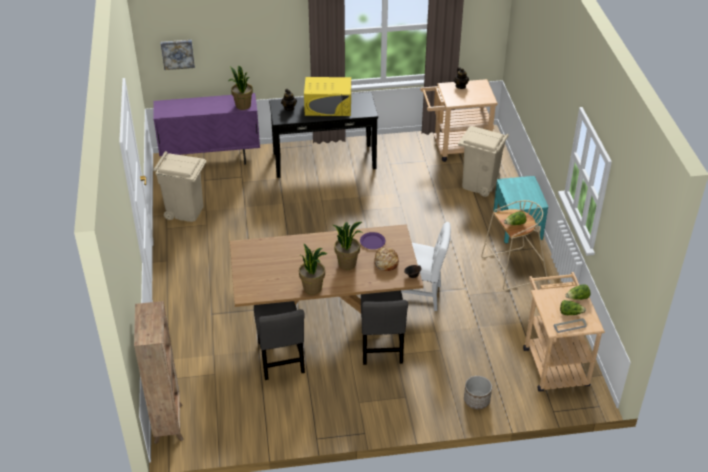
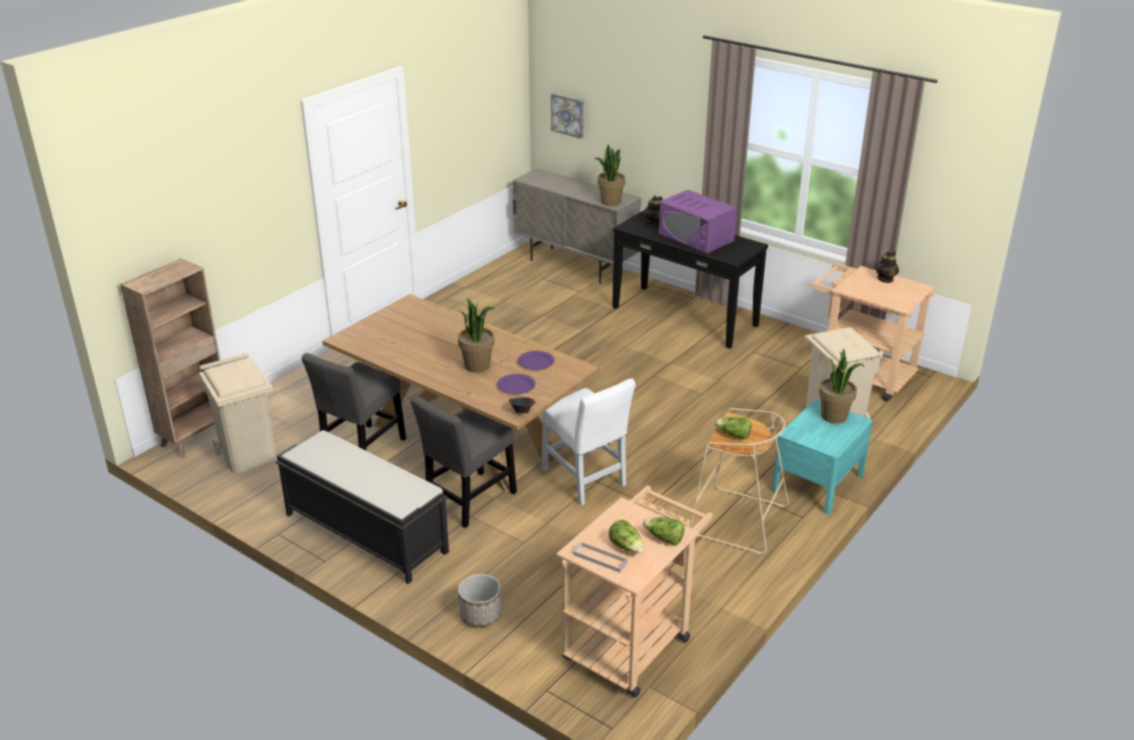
camera: 45 degrees right, 10 degrees down
(185, 211) = (485, 293): beige trash can -> beige trash can (248, 455)
(211, 159) = (575, 265): purple cabinet -> beige cabinet
(313, 288) = (409, 366): potted plant -> potted plant (834, 416)
(328, 107) = (696, 237): yellow microwave -> purple microwave
(359, 403) = (365, 532): none -> black bench
(386, 262) = (516, 386): bread -> purple plate

